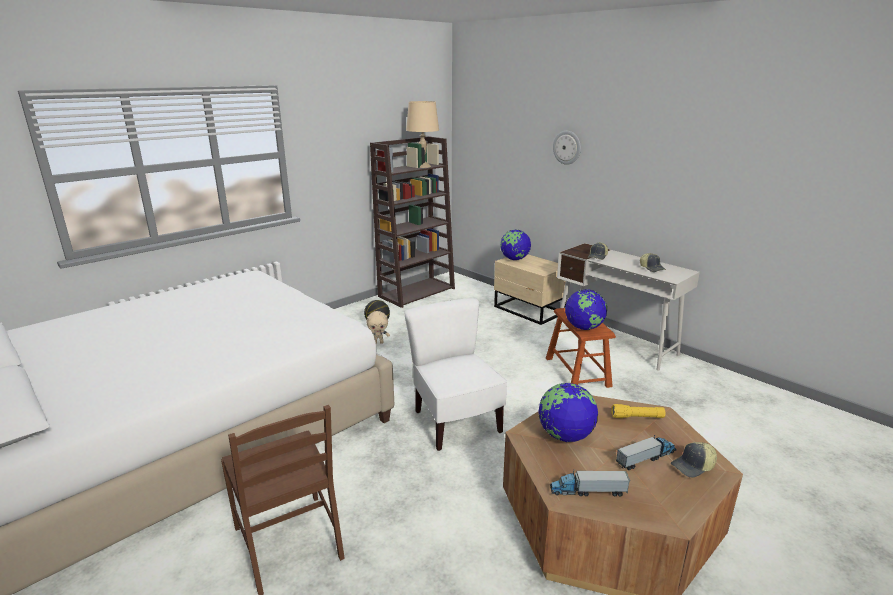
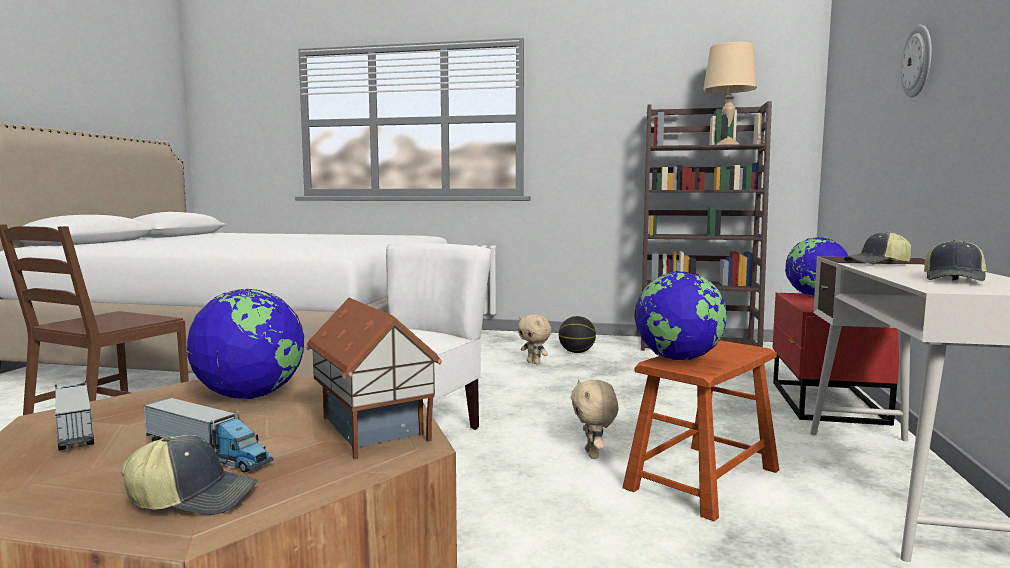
camera: 55 degrees right, 15 degrees down
(529, 310) = (824, 403): beige nightstand -> red nightstand
(531, 383) = (593, 454): none -> beige plush toy
(637, 417) = (370, 430): yellow flashlight -> toy house
(693, 466) = (194, 498): cap -> cap turned 150 degrees clockwise

